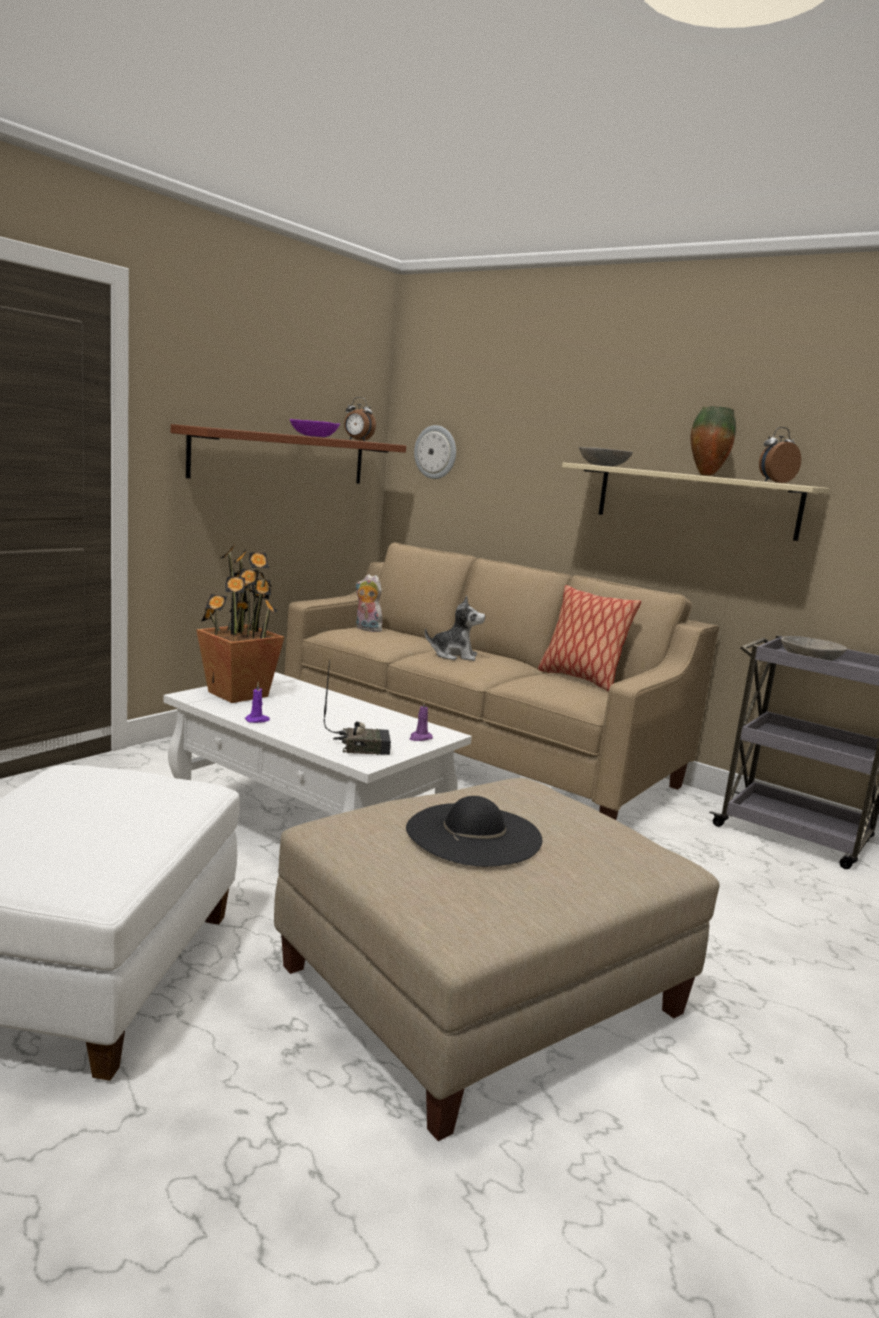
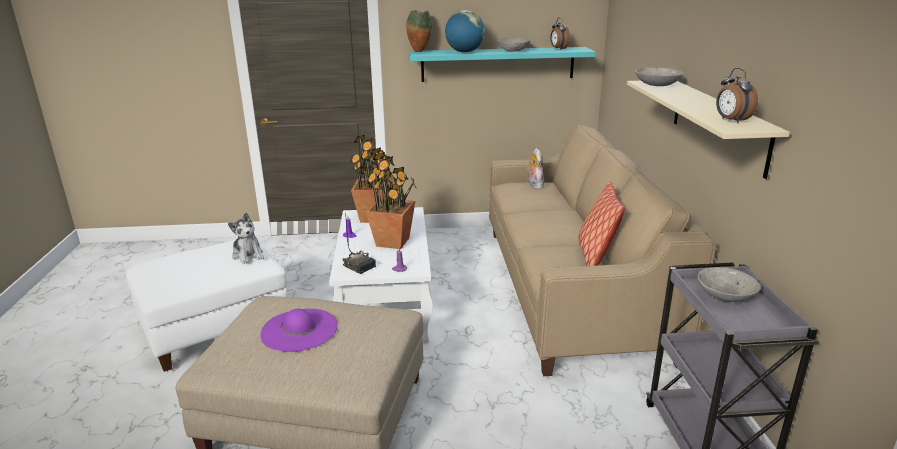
camera: 50 degrees right, 10 degrees up
(263, 432) = (464, 52): none -> globe
(282, 457) = (497, 64): brown shelf -> turquoise shelf
(313, 436) = (513, 50): purple bowl -> grey bowl
(337, 714) = (393, 242): none -> potted plant
(436, 452) = (618, 56): wall clock -> none
(454, 656) = (541, 217): plush toy -> plush toy (248, 255)
(473, 834) = (299, 330): black hat -> purple hat
(705, 475) = (701, 105): vase -> vase (419, 51)
(774, 482) = (731, 120): alarm clock -> alarm clock turned 135 degrees counterclockwise

